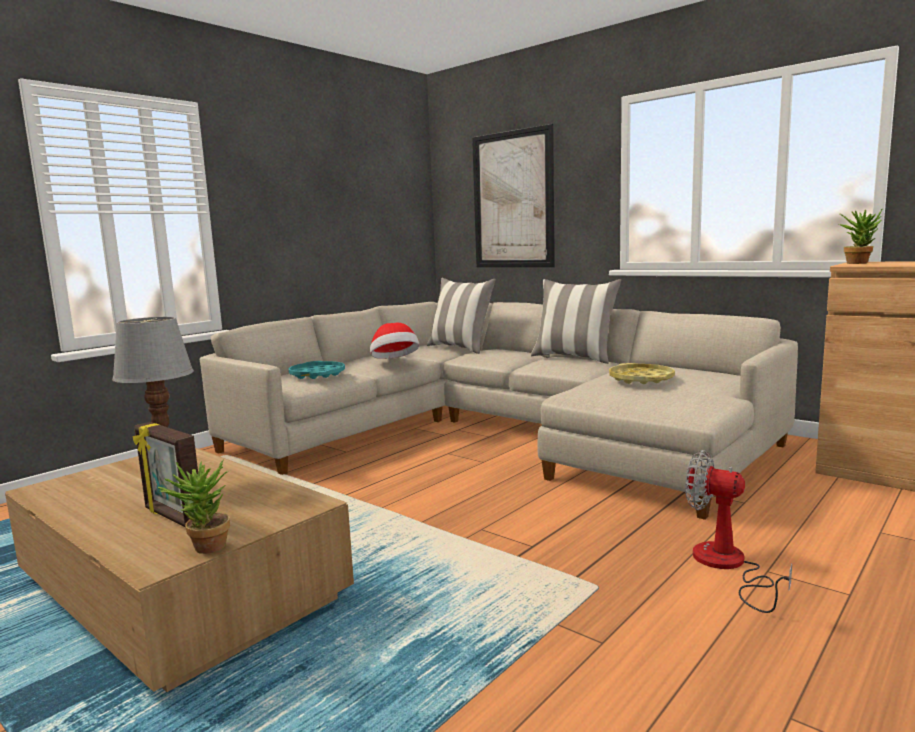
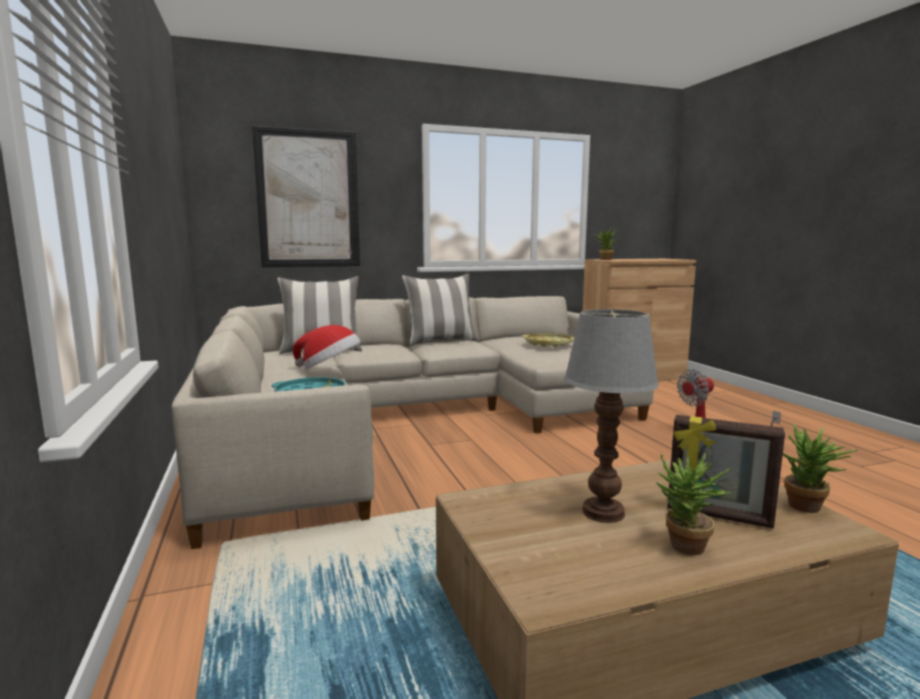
camera: 60 degrees left, 0 degrees up
(107, 512) = (684, 549): none -> potted plant
(172, 517) = (718, 516): picture frame -> picture frame turned 45 degrees clockwise

